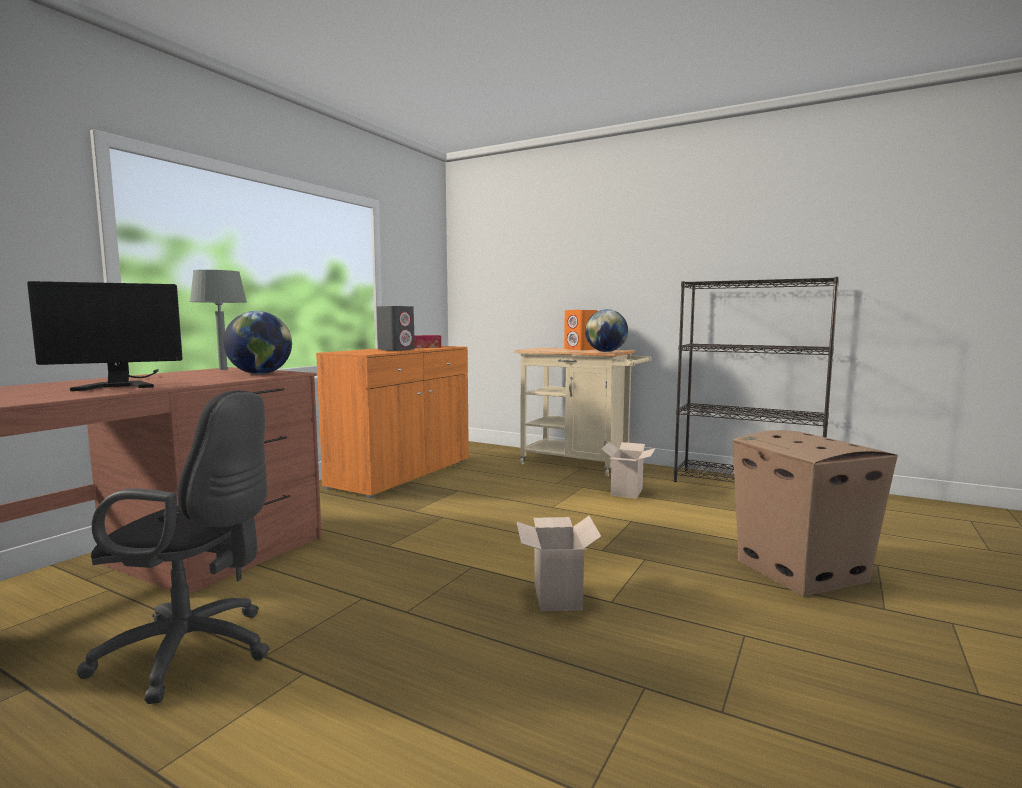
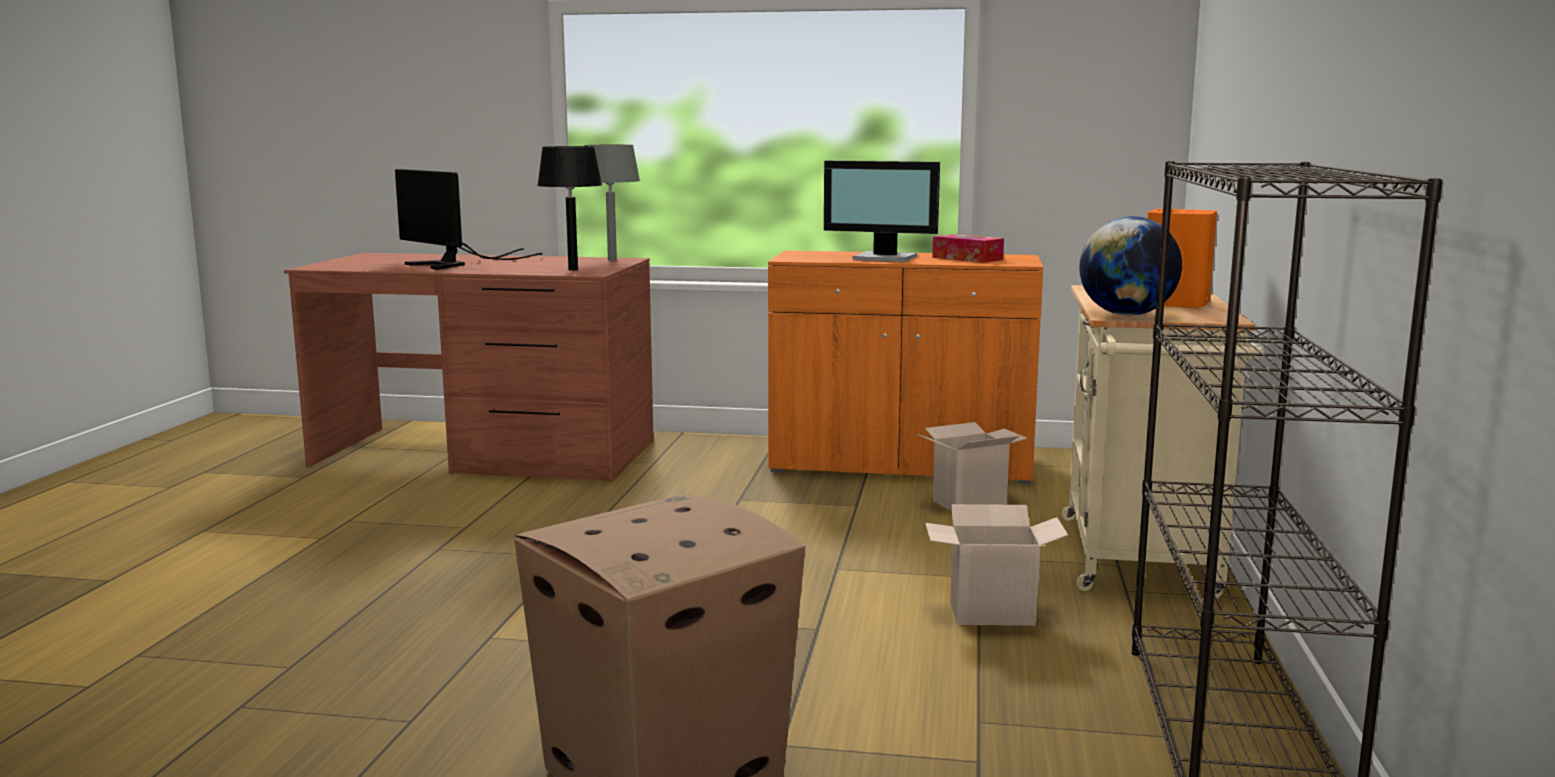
camera: 70 degrees right, 5 degrees up
(195, 653) = (352, 501): black office chair -> none
(260, 374) = (573, 270): globe -> black table lamp
(396, 350) = (885, 258): grey speaker -> monitor
(555, 595) = (497, 606): cardboard box -> cardboard box (970, 502)

